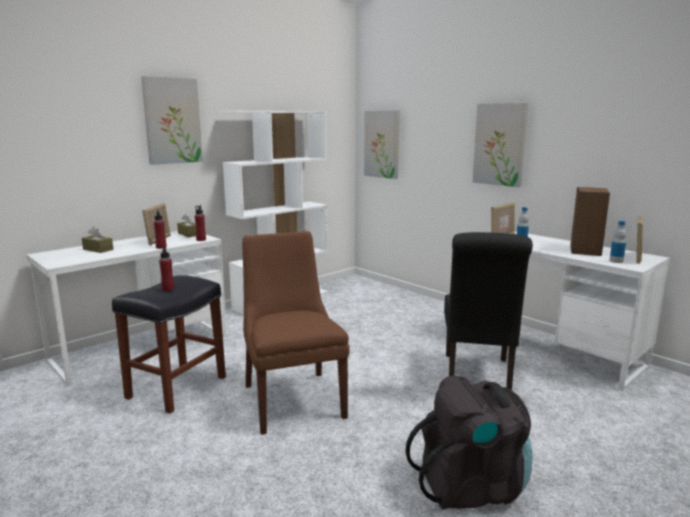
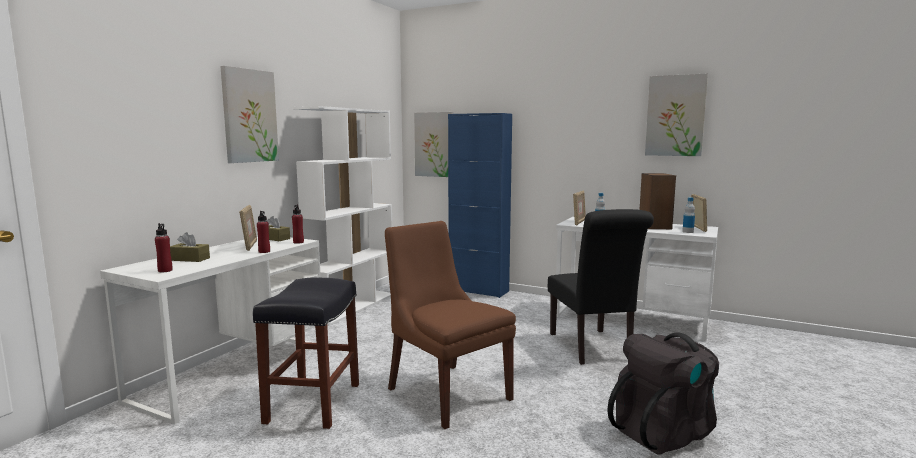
camera: 20 degrees left, 5 degrees down
(168, 289) = (310, 291): red bottle -> red bottle (165, 270)
(412, 297) = (478, 290): none -> blue cabinet
(500, 144) = (560, 140): picture -> picture (675, 116)

